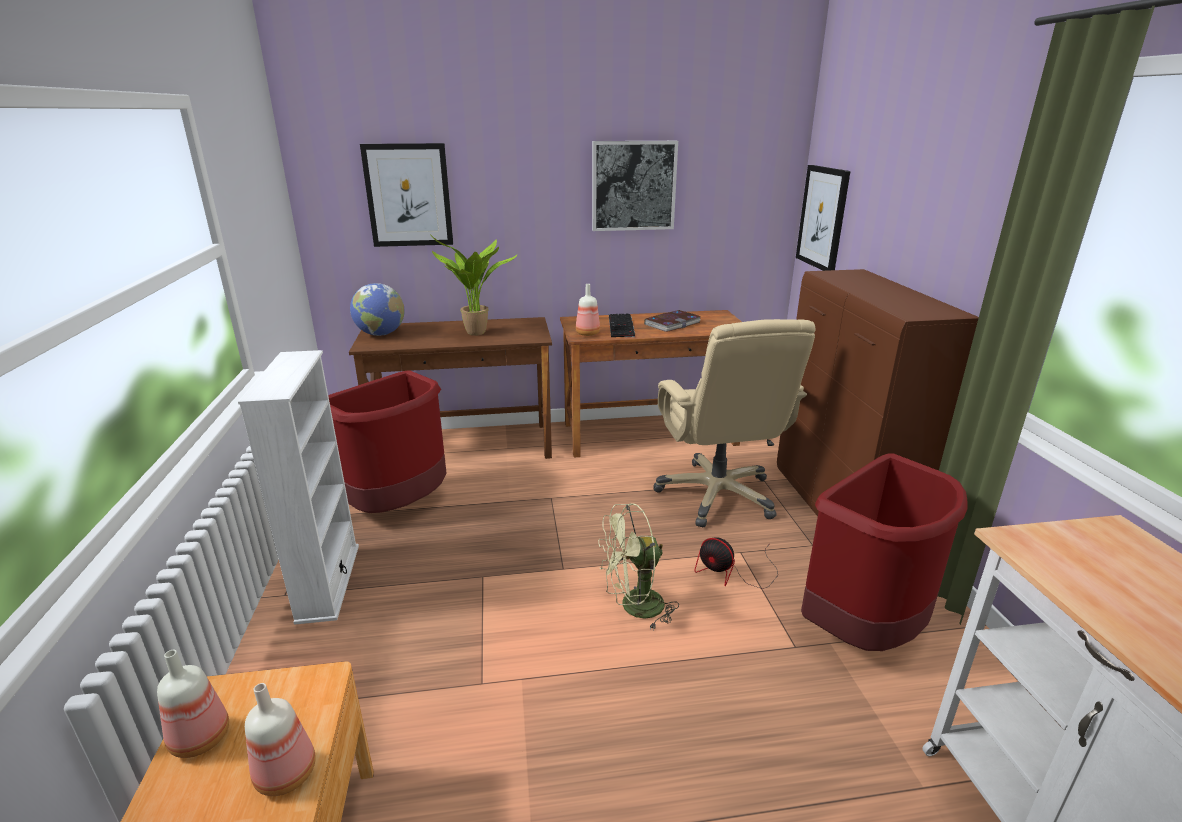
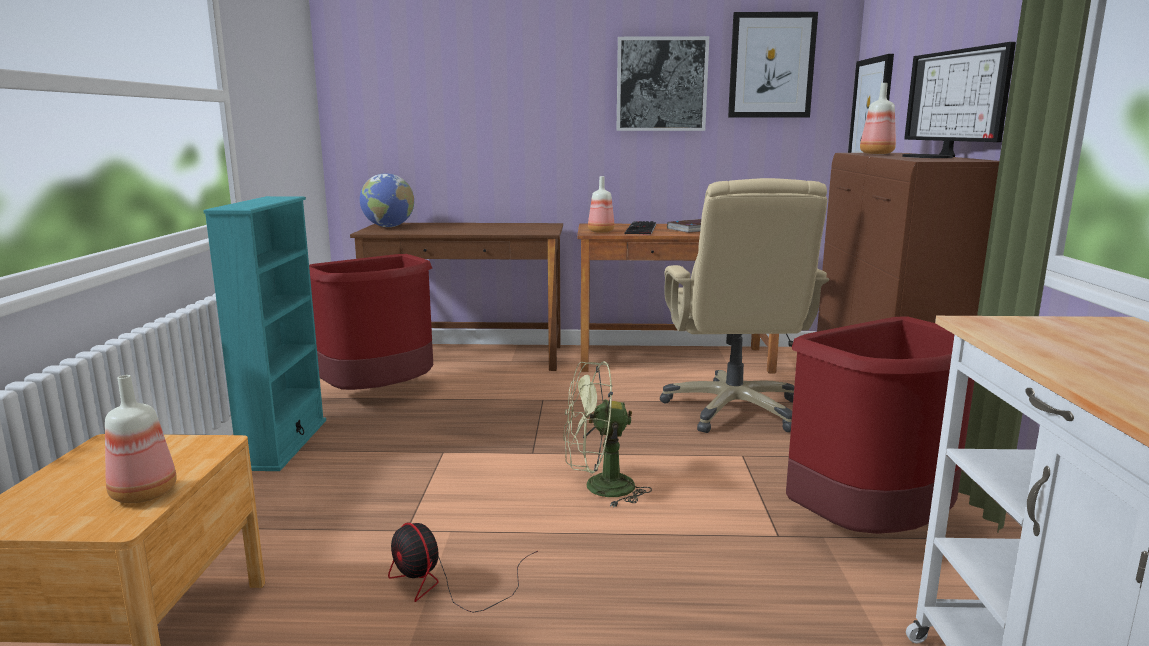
camera: 10 degrees right, 10 degrees down
(199, 740) = (78, 468): bottle -> bottle (876, 154)
(328, 582) = (284, 444): white bookcase -> turquoise bookcase
(408, 195) = (429, 91): picture -> picture (771, 65)
(476, 334) = (484, 229): potted plant -> none
(732, 573) = (726, 471): fan -> fan (445, 585)
(904, 296) = (933, 157): none -> monitor

